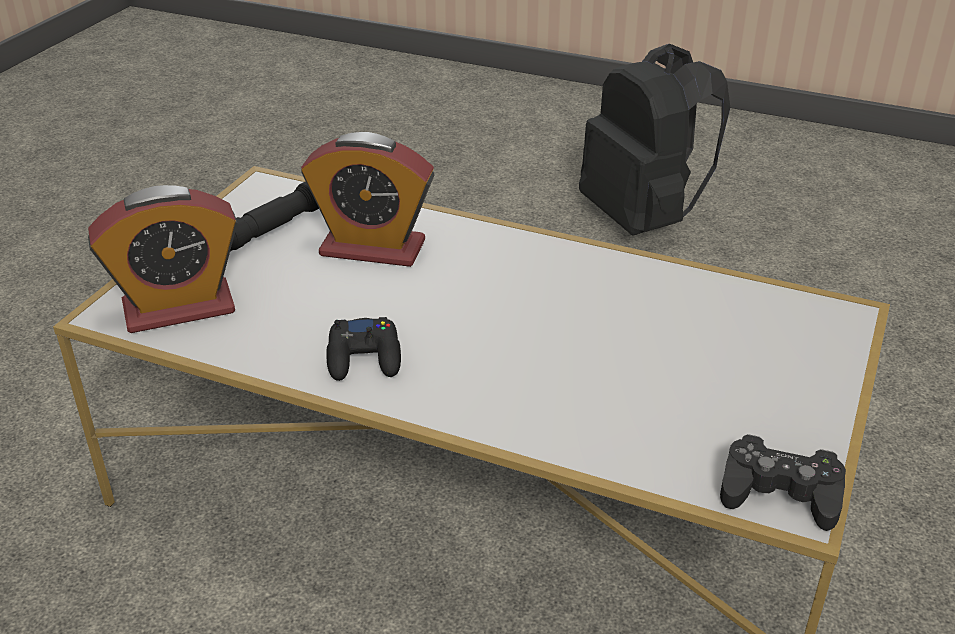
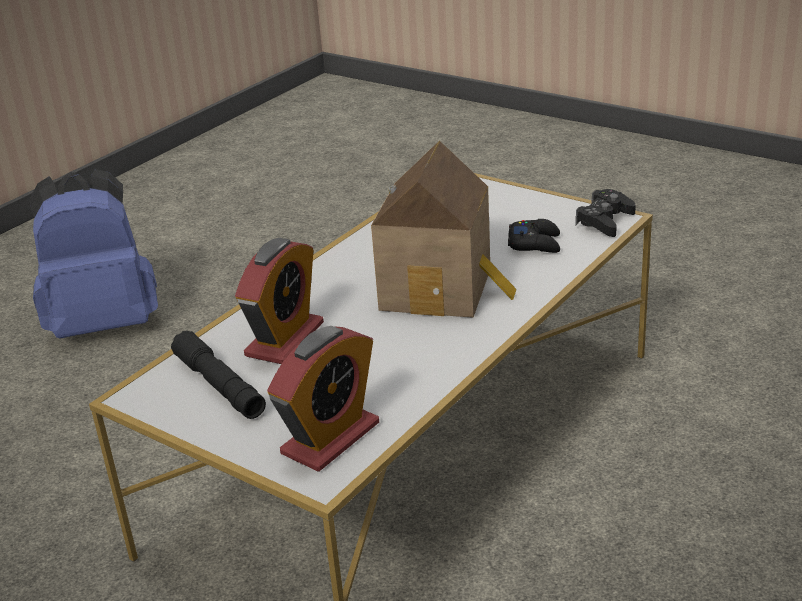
camera: 75 degrees left, 5 degrees down
(179, 308) = (330, 438): alarm clock -> alarm clock turned 45 degrees clockwise
(365, 357) = (436, 346): black game controller -> black game controller (535, 243)
(507, 345) = (442, 289): none -> toy house
(642, 219) = (105, 323): black backpack -> blue backpack

